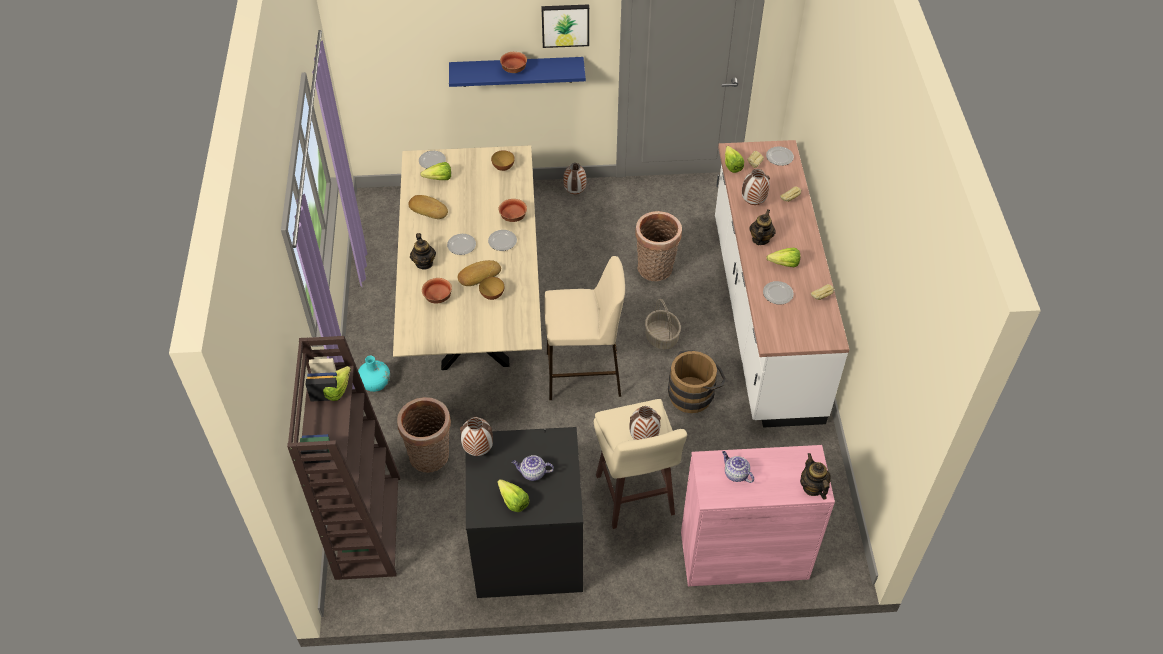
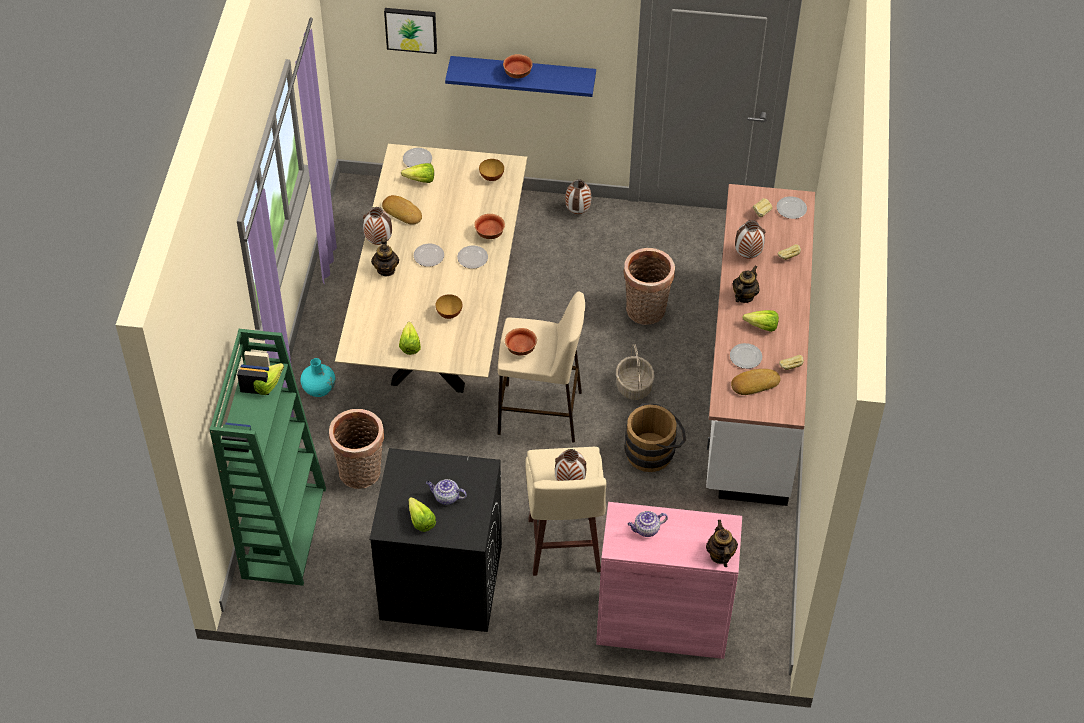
camera: 10 degrees right, 0 degrees up
(367, 525) = (283, 531): brown bookcase -> green bookcase
(438, 298) = (392, 308): bowl -> bowl (520, 350)
(478, 275) = (439, 290): bread -> bread (754, 383)
(478, 451) = (397, 467): vase -> vase (378, 242)
(565, 24) = (578, 34): picture -> picture (411, 29)
(731, 164) = (736, 209): lettuce -> lettuce (410, 343)
(735, 474) = (646, 530): teapot -> teapot turned 75 degrees counterclockwise

